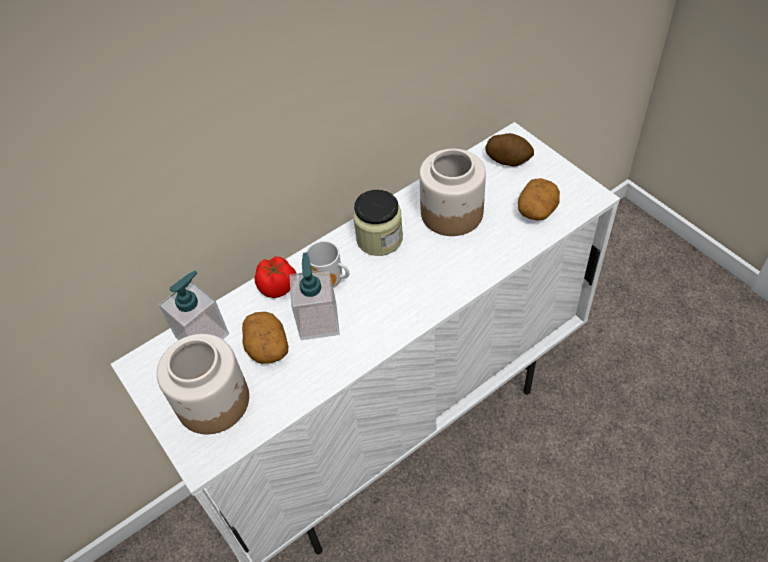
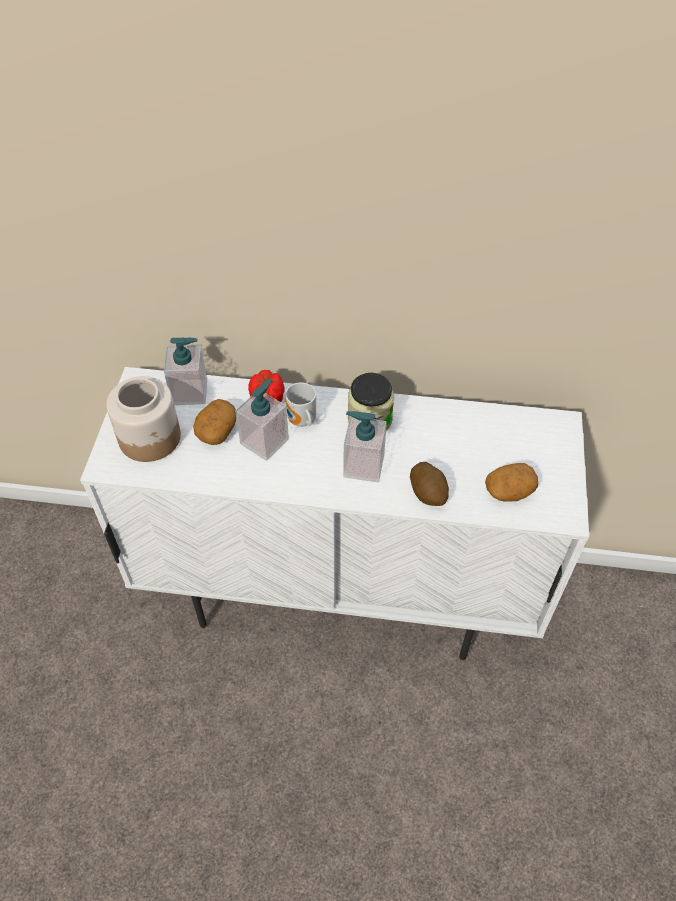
camera: 40 degrees right, 0 degrees up
(418, 275) = (363, 466): none -> soap dispenser
(451, 213) = (441, 441): jar -> none
(508, 159) = (537, 437): potato -> potato (428, 493)

